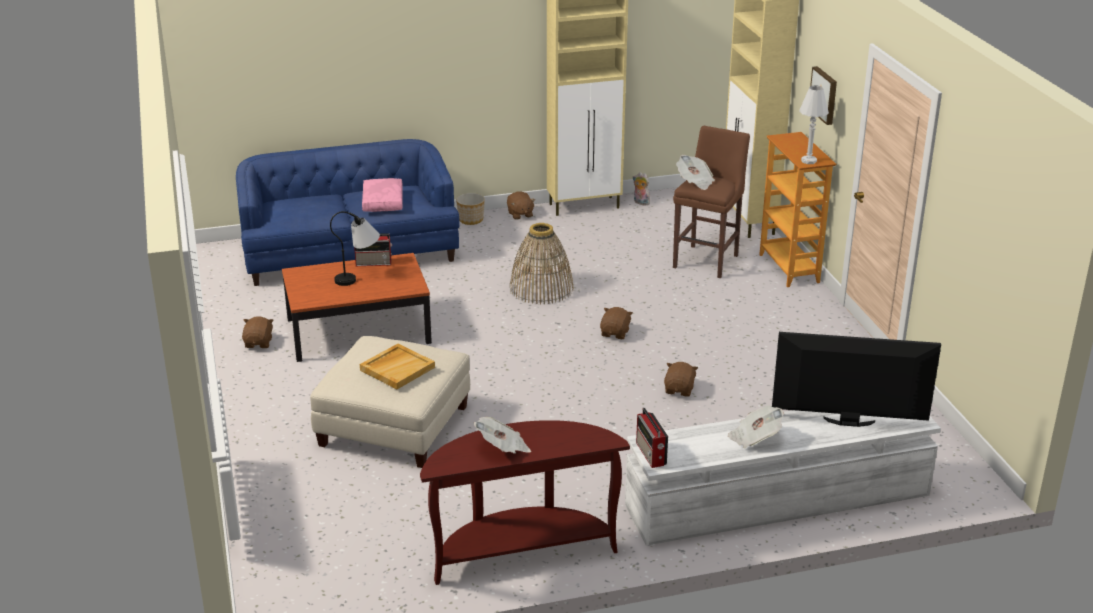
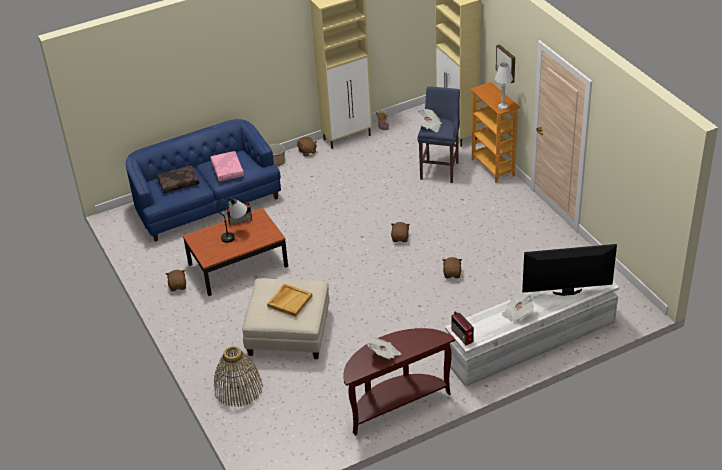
camera: 10 degrees left, 10 degrees up
(306, 207) = (178, 183): none -> brown pillow
(541, 288) = (342, 211): basket -> basket (238, 388)
(707, 260) = (440, 169): brown stool -> blue stool

